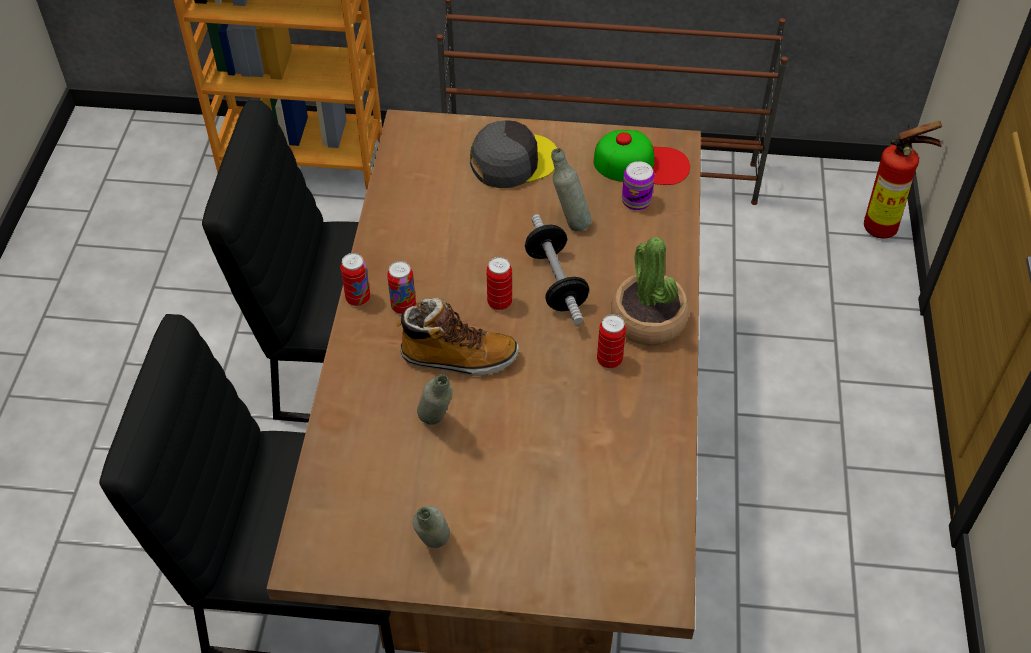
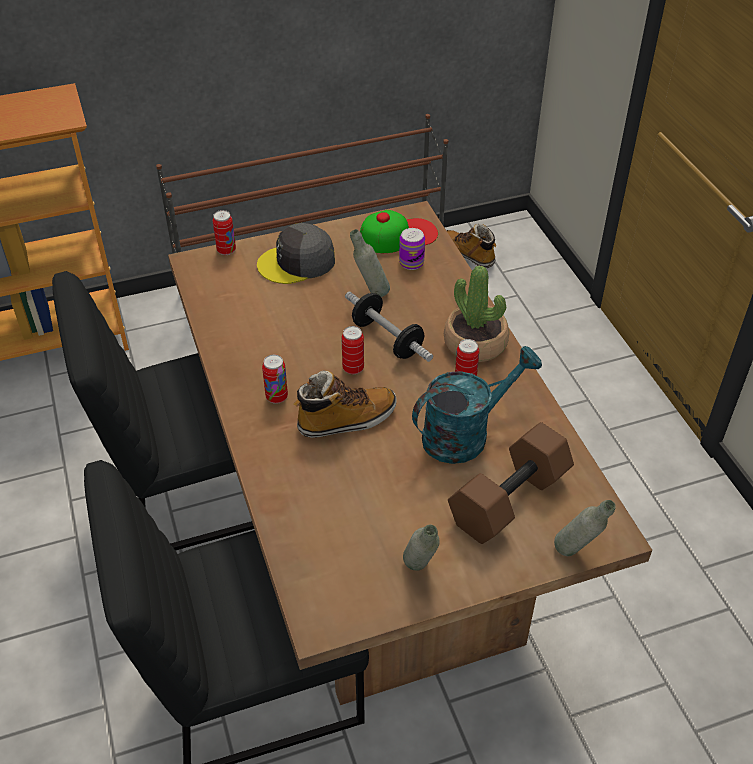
camera: 25 degrees left, 5 degrees down
(358, 298) = (234, 403): can -> can (226, 250)
(437, 425) = (362, 477): grey bottle -> grey bottle (576, 554)
(513, 161) = (297, 262): grey cap -> grey cap turned 150 degrees counterclockwise
(573, 419) = (465, 434): none -> turquoise watering can
(574, 507) = (508, 497): none -> brown dumbbell
(798, 197) = (468, 254): none -> boot
(885, 228) = (540, 257): fire extinguisher -> none

